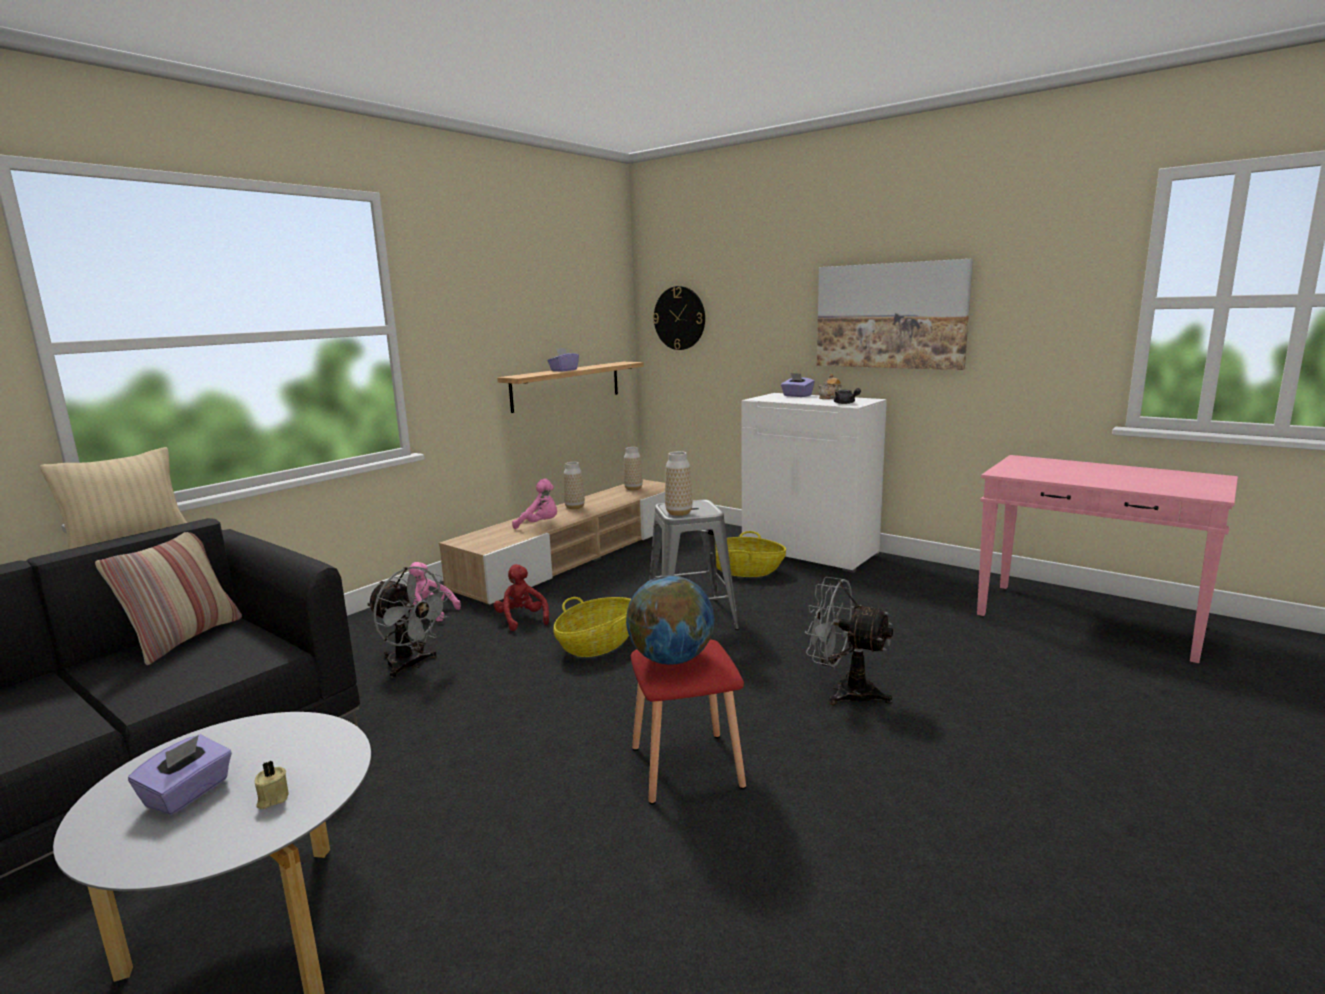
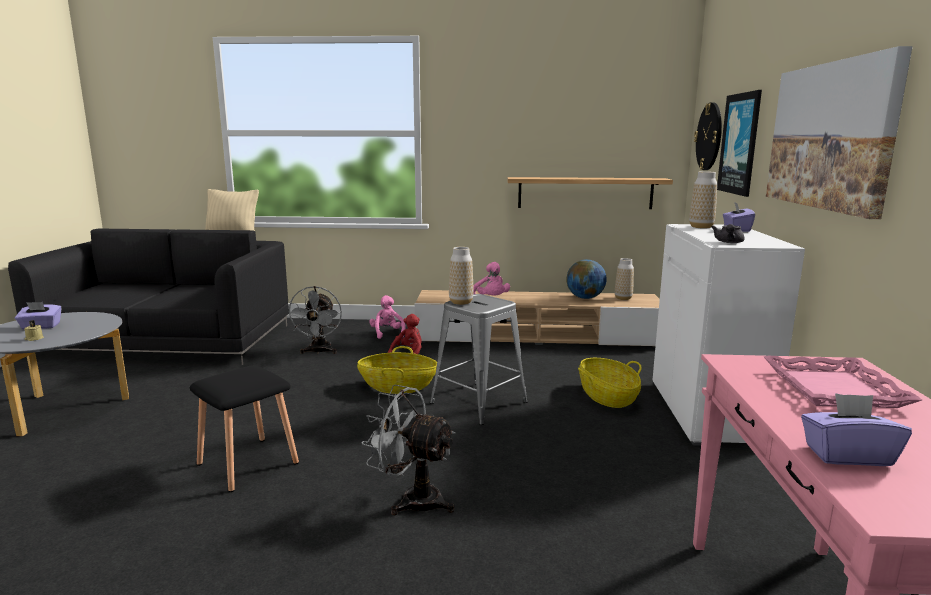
camera: 55 degrees right, 0 degrees up
(184, 638) = (214, 287): pillow -> none
(563, 370) = (571, 178): purple tissue box -> purple tissue box (847, 455)
(574, 507) = (544, 296): vase -> vase (701, 227)
(671, 659) = (231, 374): globe -> globe (585, 298)
(688, 766) = (249, 464): red stool -> black stool
(746, 324) = (740, 144): none -> picture
(830, 398) = (751, 236): teapot -> none
(845, 691) = (412, 499): grey fan -> grey fan turned 60 degrees counterclockwise
(1060, 469) = (834, 389): none -> pink tray

